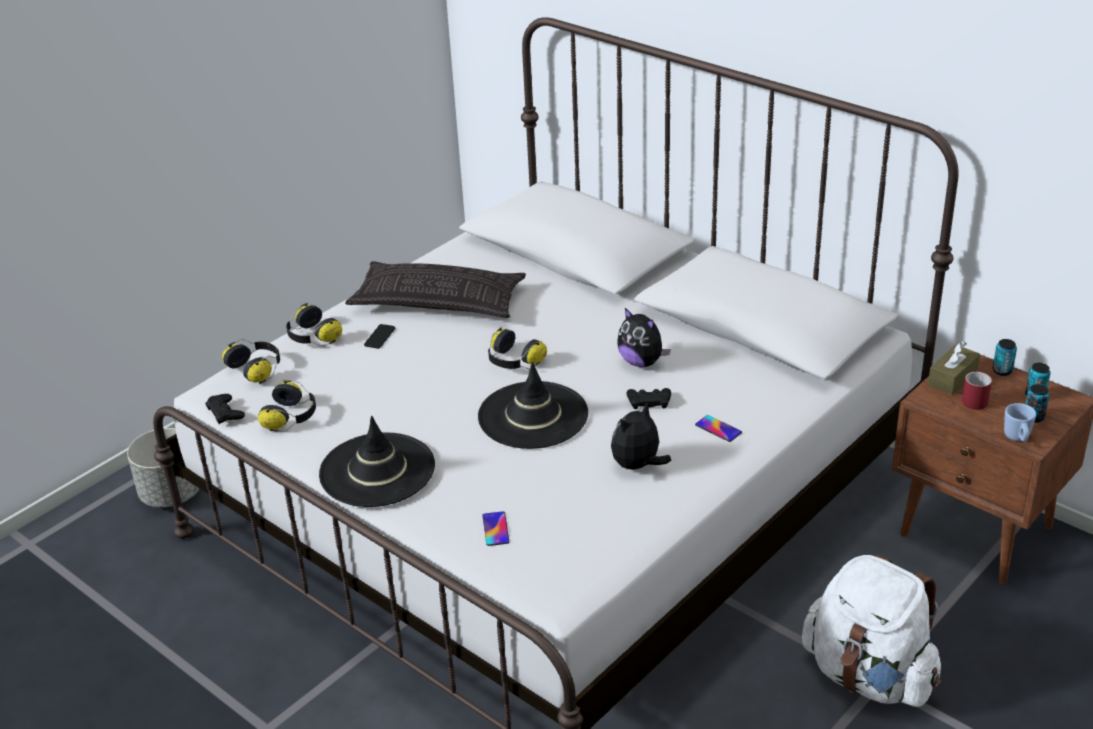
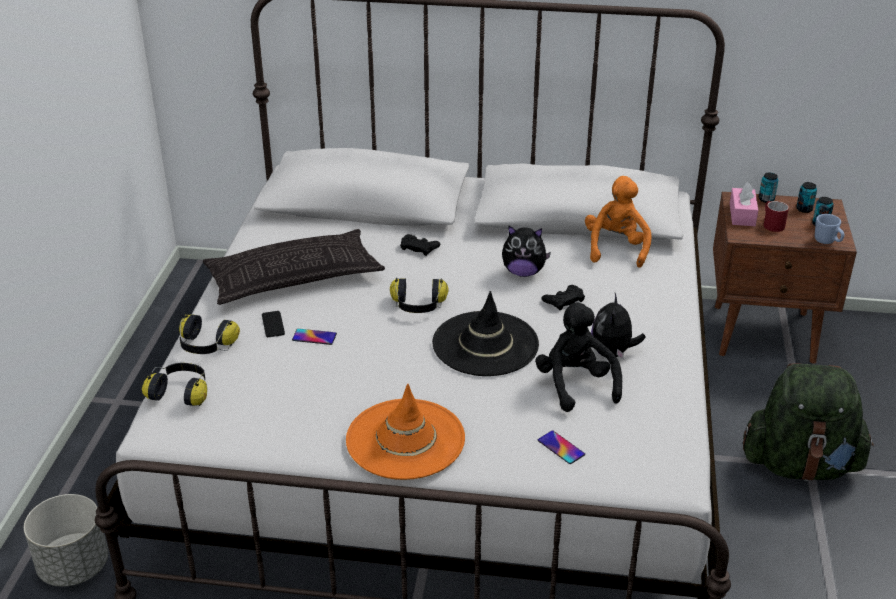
camera: 35 degrees left, 0 degrees up
(225, 412) = (195, 444): black game controller -> black game controller (419, 247)
(291, 417) = (267, 424): headphones -> none
(377, 470) = (405, 439): black hat -> orange hat
(571, 481) = (575, 385): none -> black plush toy
(718, 429) = (638, 303): phone -> phone (314, 337)
(759, 368) = (616, 248): none -> orange plush toy
(869, 676) = (800, 465): white backpack -> green backpack
(952, 378) = (742, 215): brown tissue box -> pink tissue box

